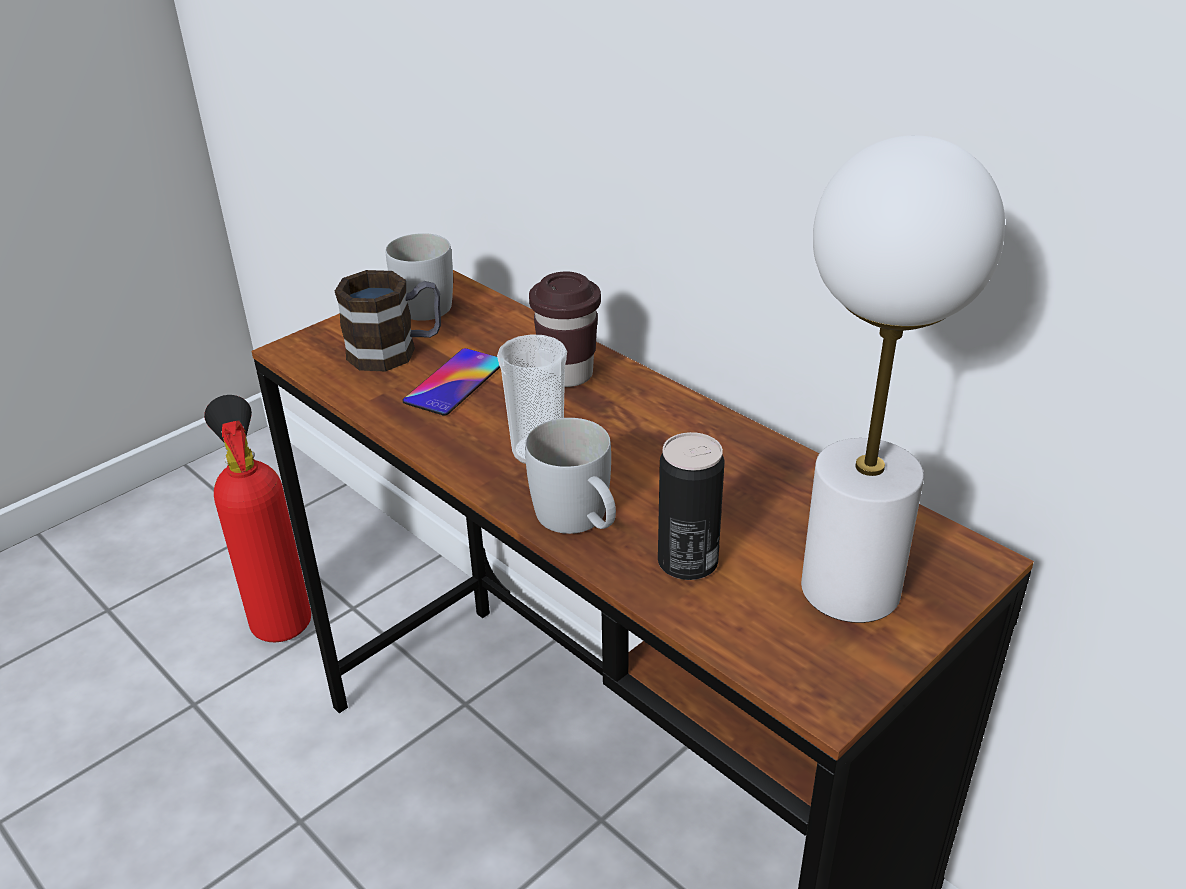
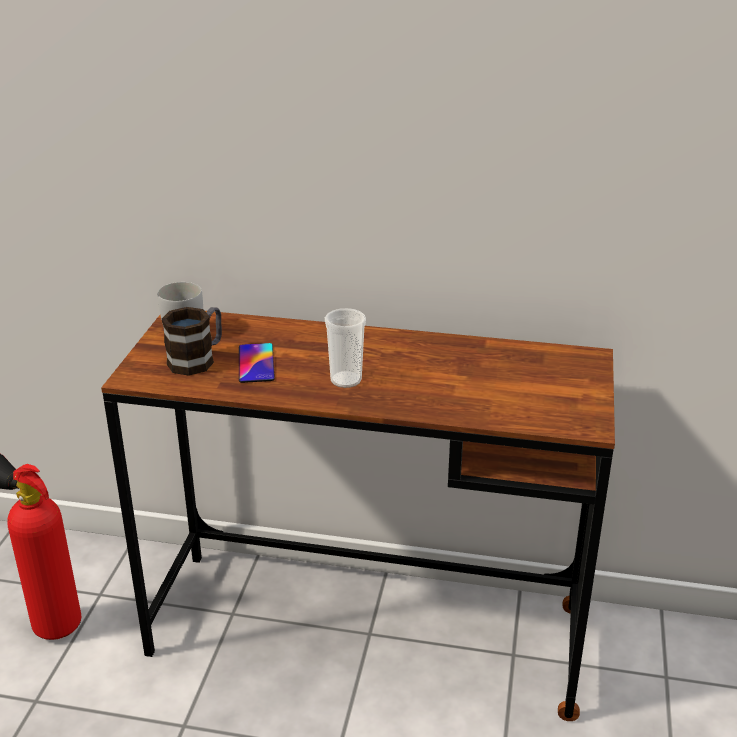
camera: 35 degrees left, 5 degrees down
(567, 374) = (314, 340): brown cup -> none
(579, 521) = (406, 402): white mug -> none
(687, 562) = (476, 400): can -> none
(850, 587) = (554, 384): white table lamp -> none

